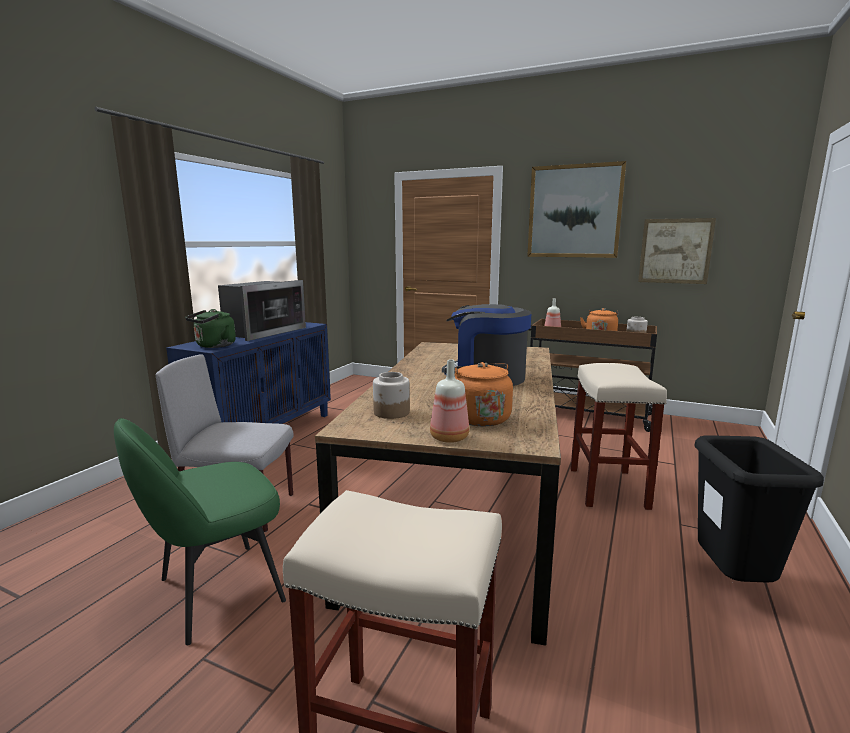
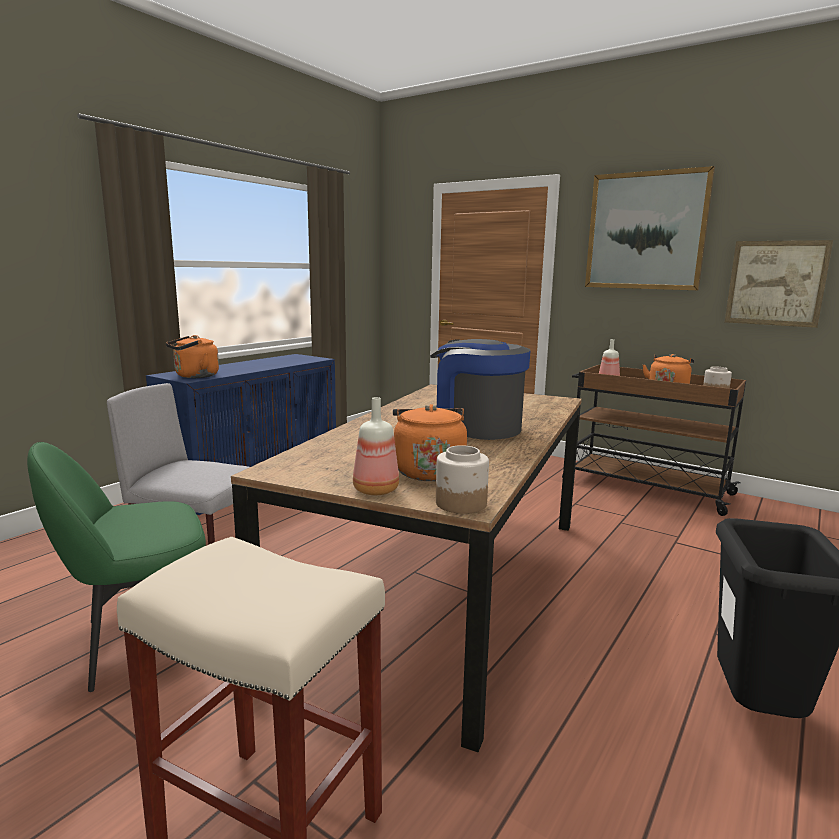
camera: 10 degrees right, 0 degrees up
(214, 346) = (194, 376): green kettle -> orange kettle
(263, 332) = (258, 364): microwave -> none
(391, 412) = (333, 458): jar -> jar (461, 504)
(608, 488) = (637, 580): beige stool -> none

